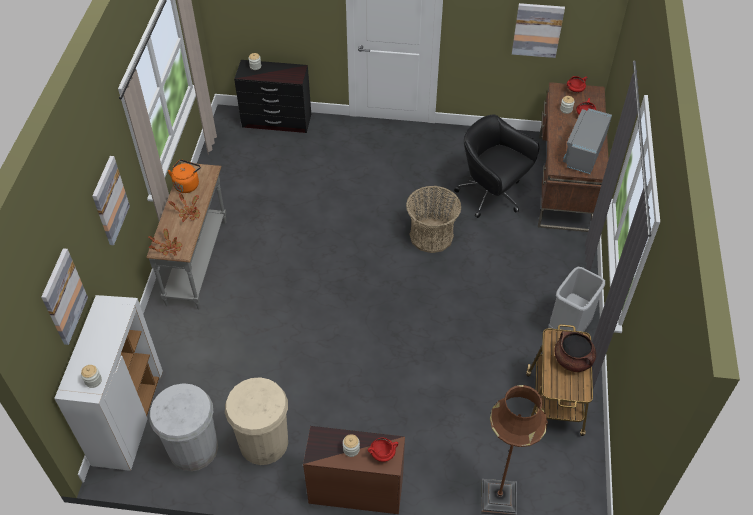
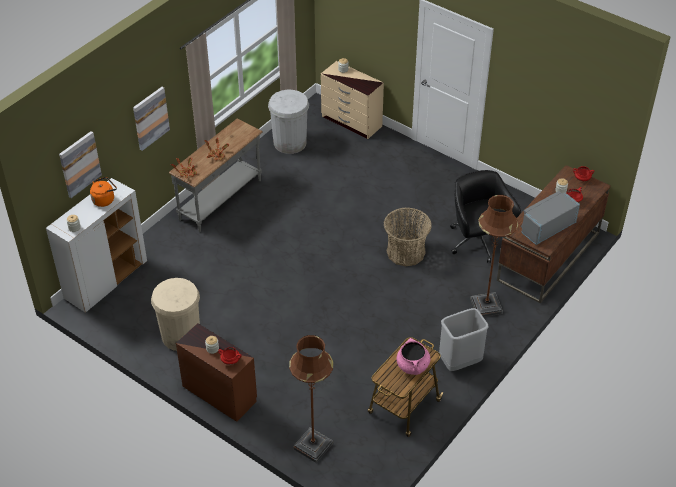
camera: 30 degrees right, 5 degrees down
(187, 184) = (230, 135): orange kettle -> orange kettle (104, 199)
(193, 448) = (133, 318): white trash can -> white trash can (290, 143)
(277, 121) = (351, 122): black dresser -> beige dresser
(537, 30) = (560, 114): picture -> none
(548, 257) = (486, 306): none -> brown floor lamp
(573, 360) = (413, 366): brown cooking pot -> pink cooking pot

